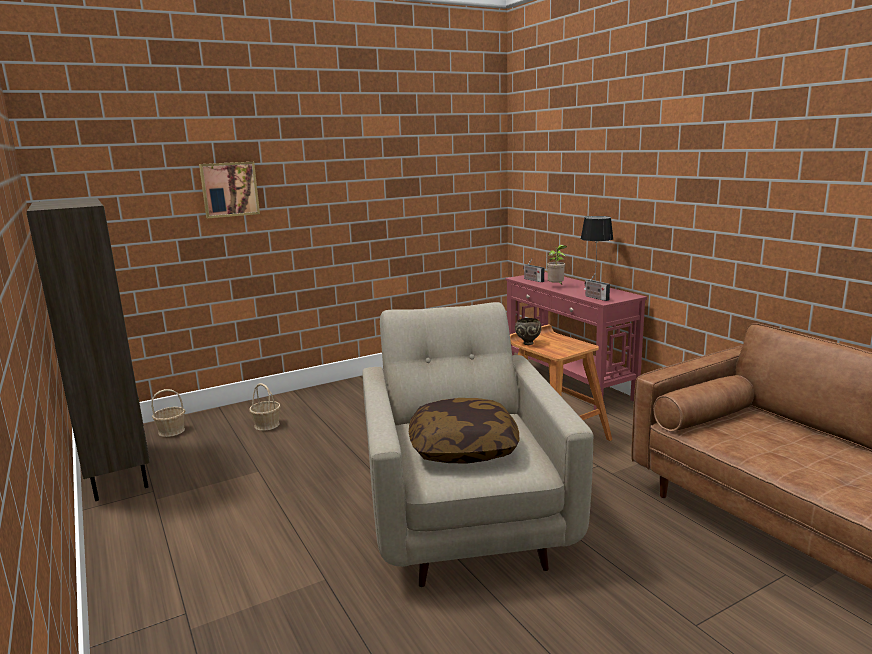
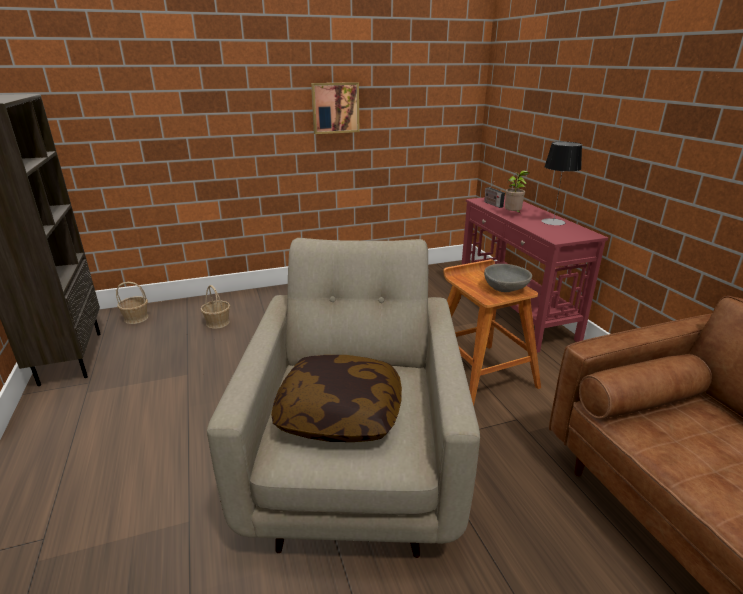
camera: 10 degrees right, 10 degrees up
(229, 189) = (190, 91): picture -> picture (335, 108)
(527, 343) = (462, 280): brown bowl -> none
(569, 346) = (505, 289): none -> grey bowl
(595, 298) = (549, 233): radio -> none

